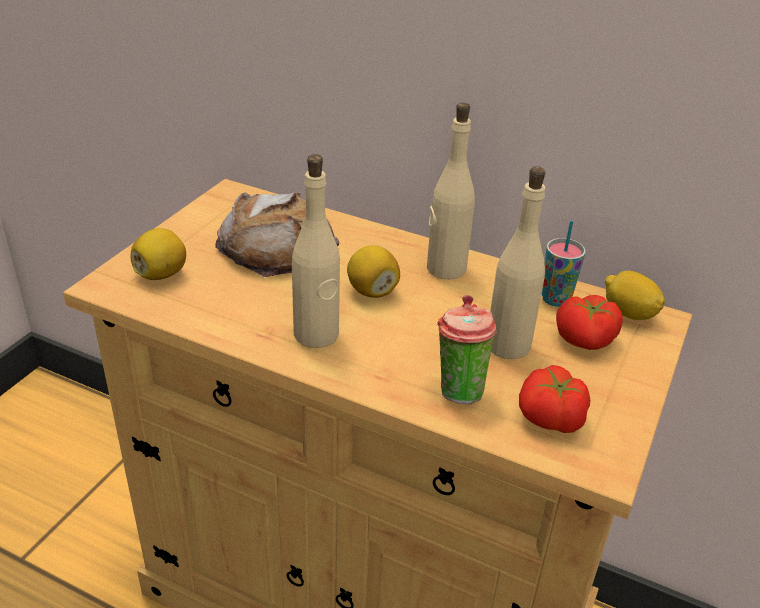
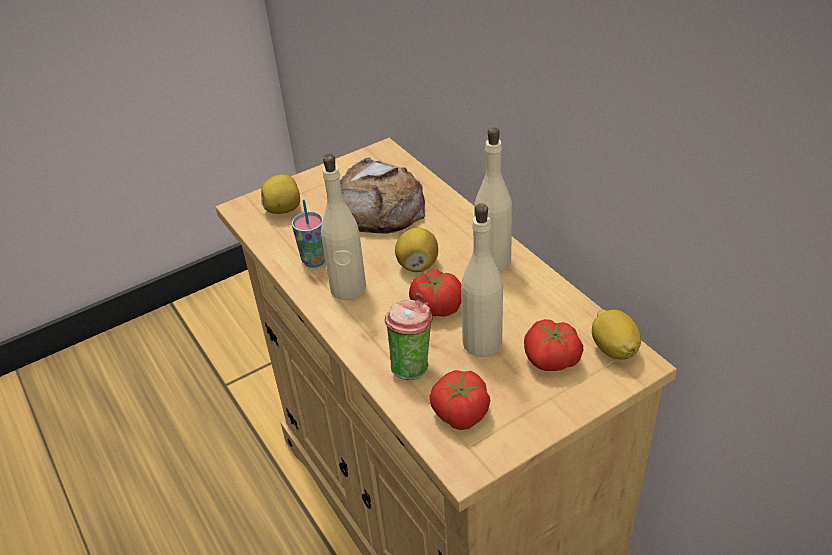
camera: 35 degrees right, 5 degrees up
(429, 324) = (437, 305): none -> tomato
(555, 299) = (560, 316): cup -> cup (314, 261)

